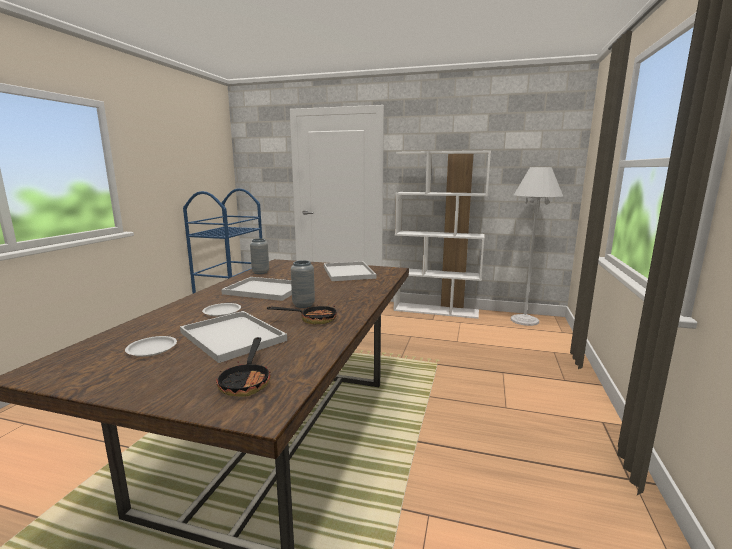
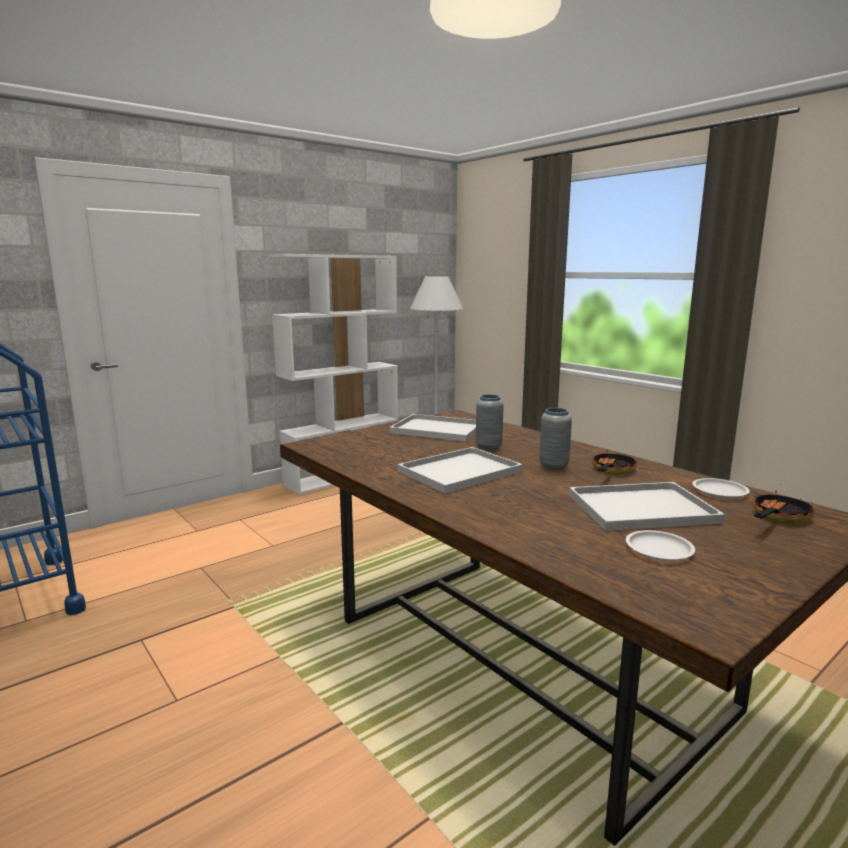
camera: 55 degrees left, 0 degrees up
(222, 312) = (537, 502): white plate -> white plate (719, 491)
(247, 381) = (777, 518): frying pan -> frying pan turned 75 degrees counterclockwise
(260, 272) = (356, 461): grey vase -> grey vase (488, 447)

